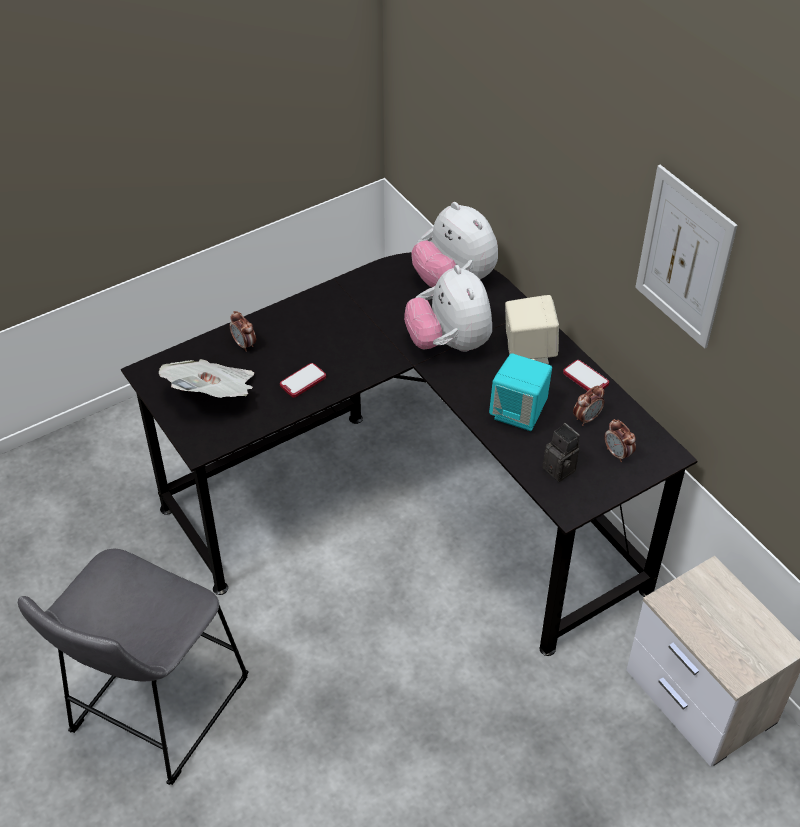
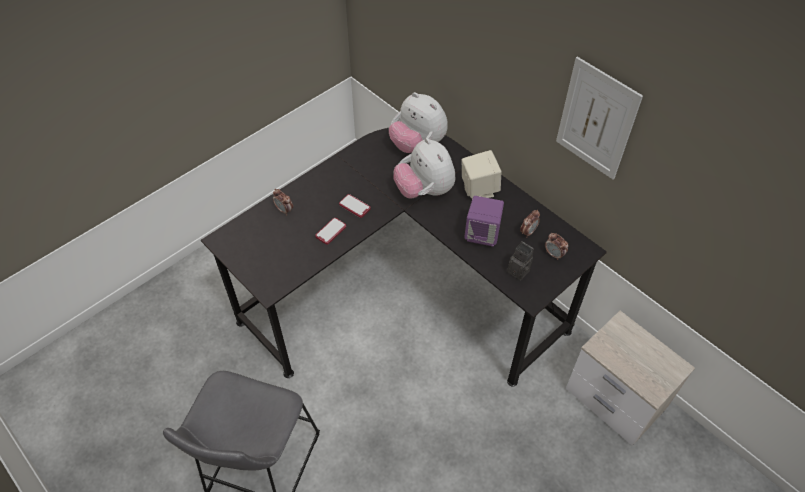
camera: 10 degrees left, 5 degrees up
(213, 395) = (270, 250): newspaper -> none
(519, 413) = (482, 234): turquoise speaker -> purple speaker
(585, 378) = (520, 203): phone -> phone (354, 206)

